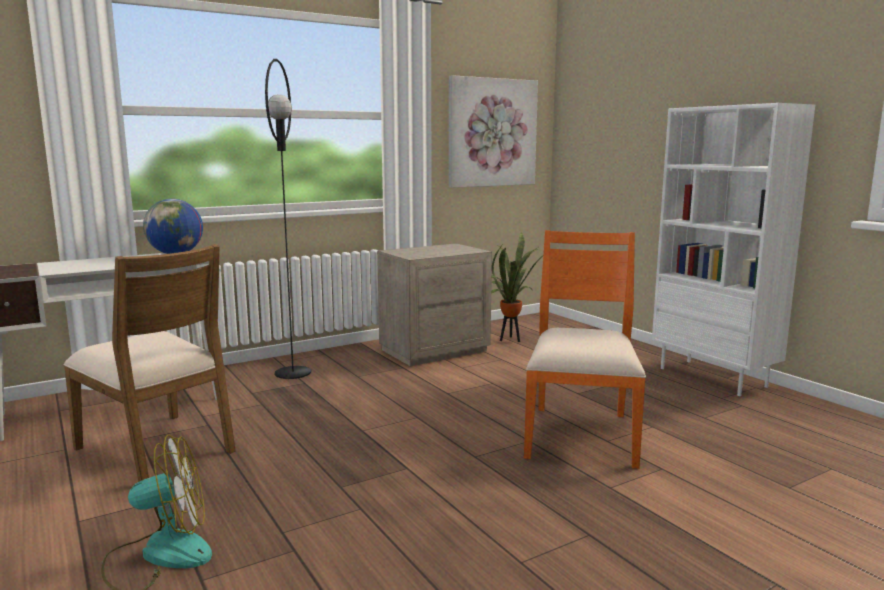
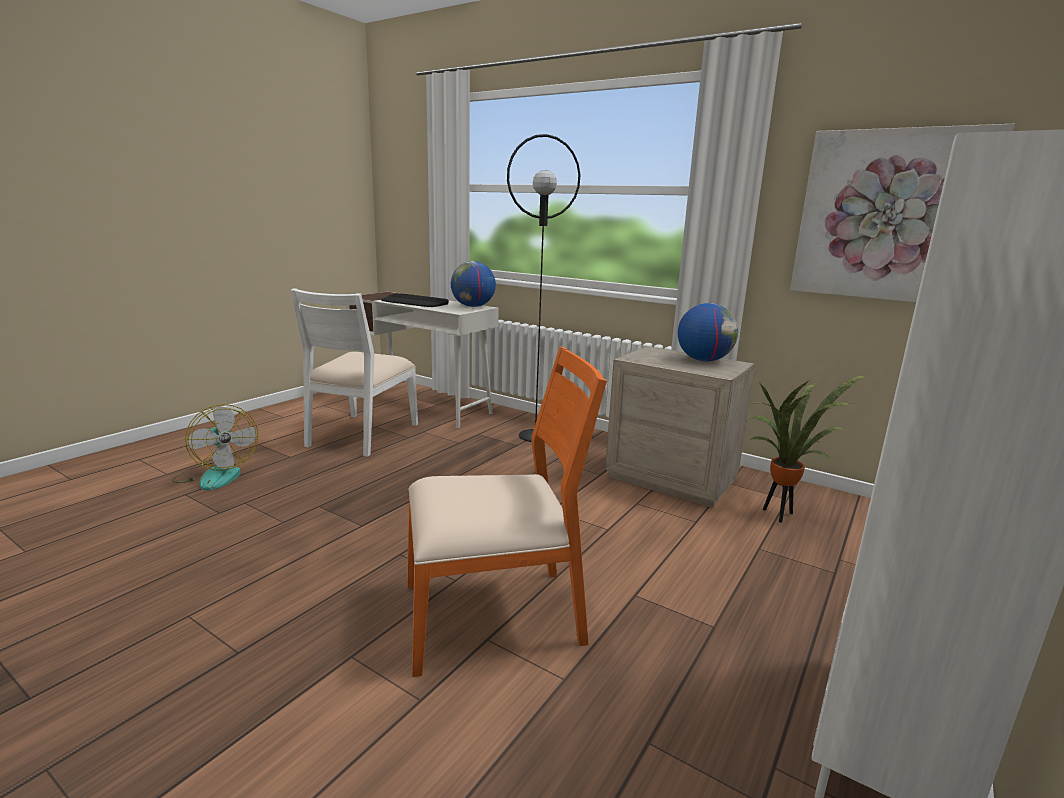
camera: 65 degrees right, 5 degrees up
(97, 265) = (415, 302): none -> keyboard
(158, 449) = (361, 435): brown chair -> white chair
(438, 248) = (703, 360): none -> globe

